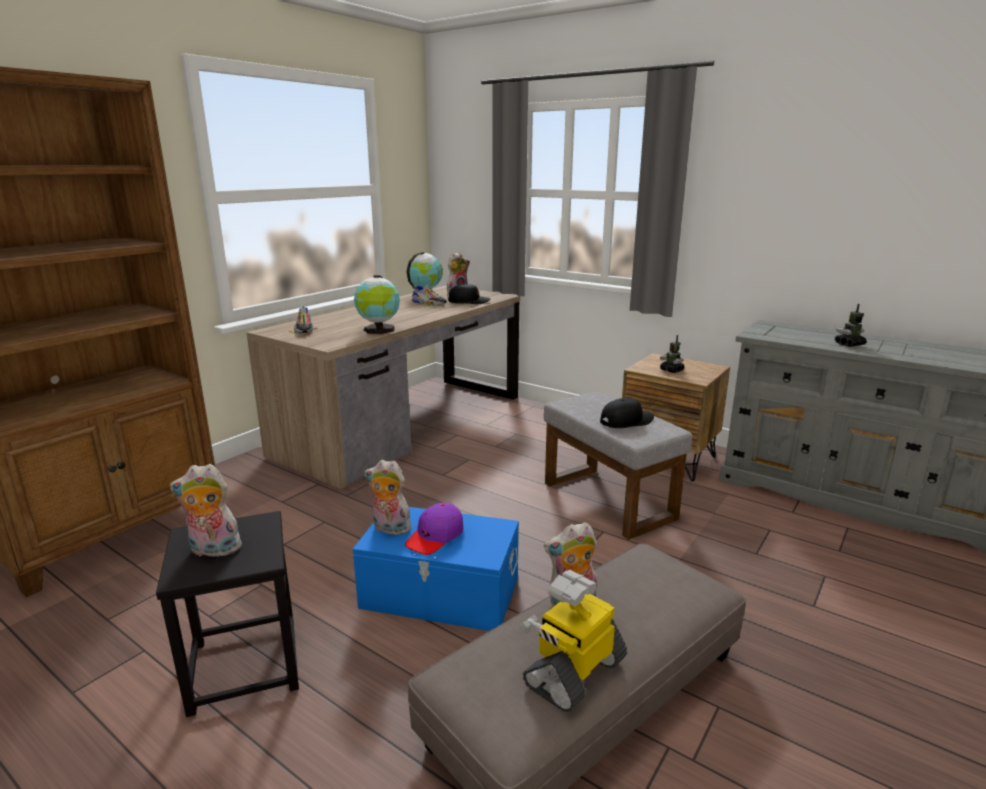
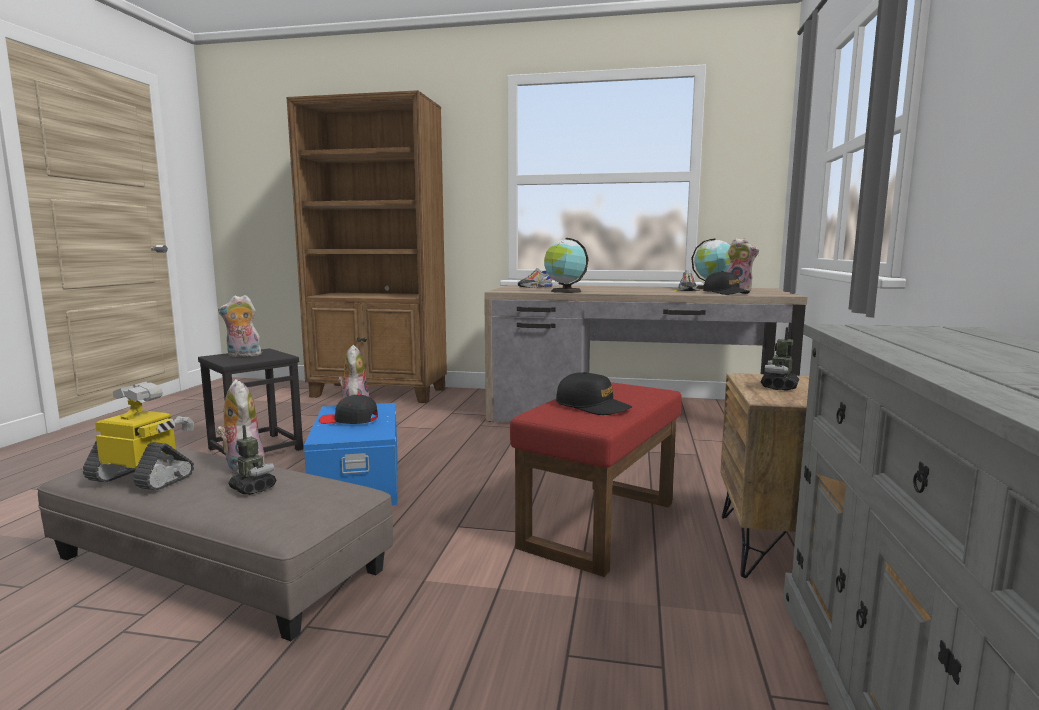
camera: 65 degrees right, 10 degrees down
(213, 550) = (243, 355): plush toy -> plush toy turned 75 degrees counterclockwise
(435, 536) = (349, 420): purple cap -> black cap
(610, 500) = (600, 525): grey ottoman -> red ottoman
(849, 344) = (959, 357): toy robot -> toy robot (253, 489)

